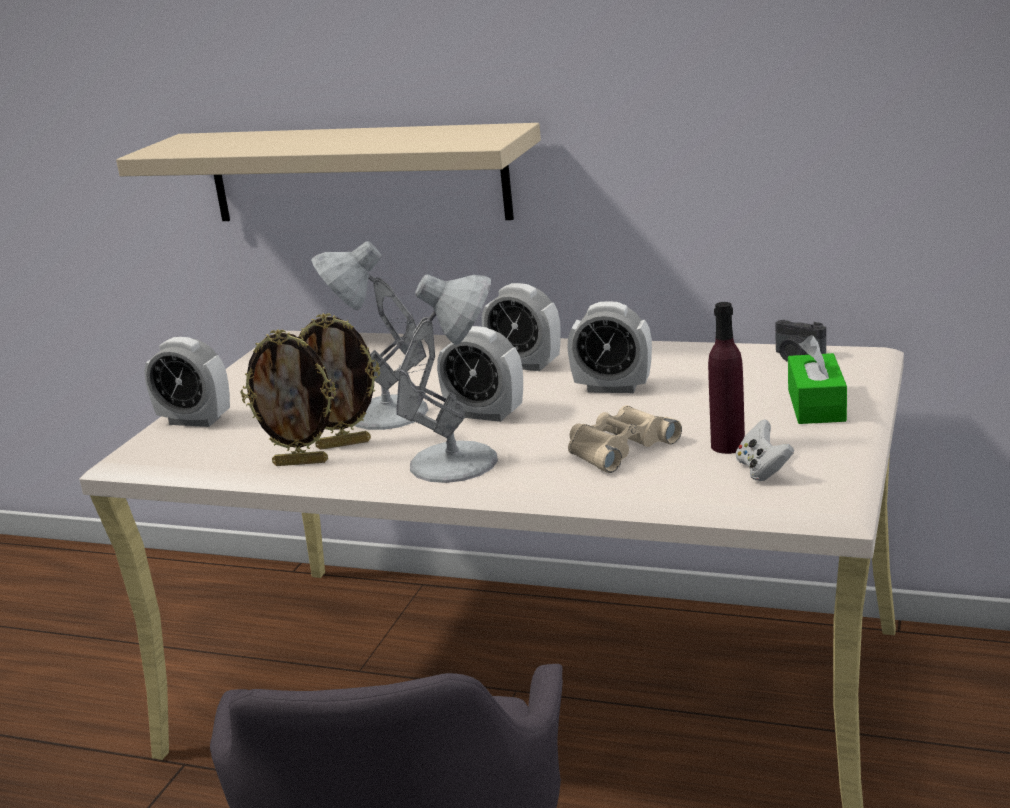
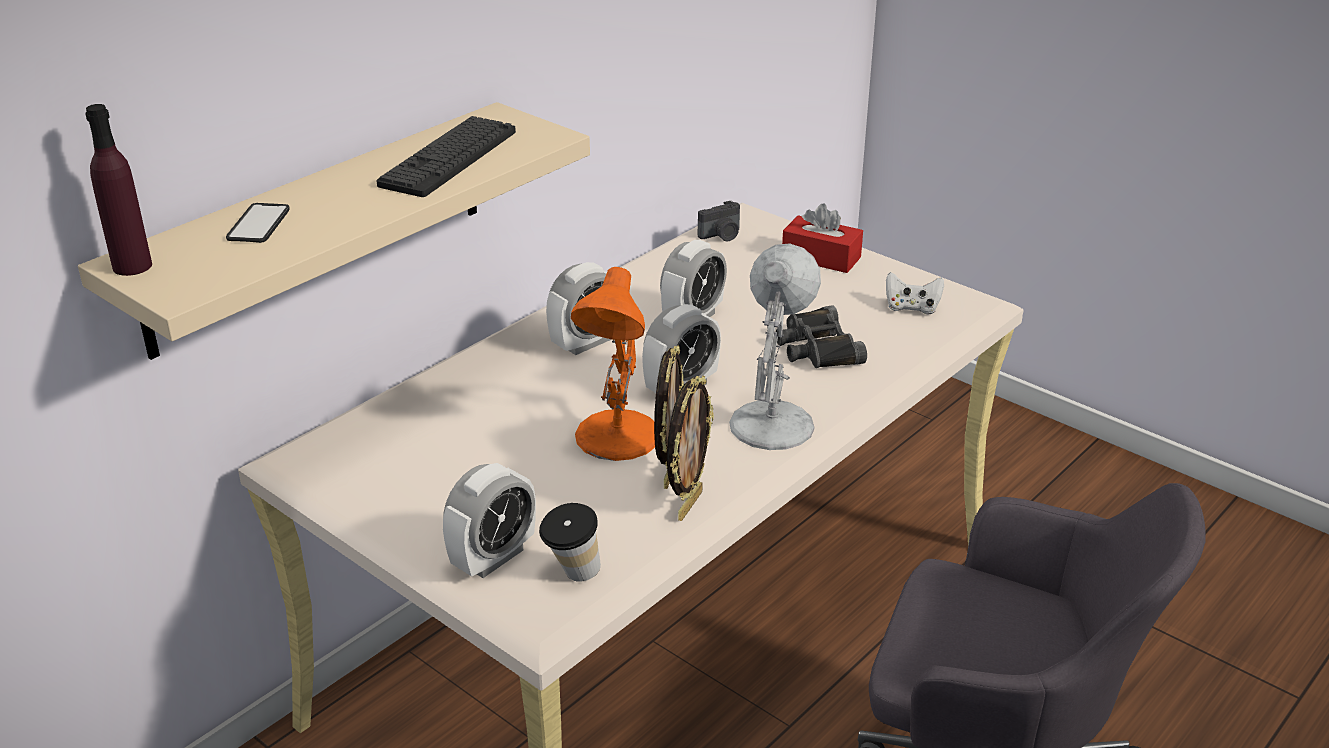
camera: 70 degrees left, 10 degrees up
(183, 449) = (572, 576): none -> cup
(257, 139) = (258, 224): none -> phone
(383, 414) = (617, 438): white table lamp -> orange table lamp
(409, 138) = (449, 158): none -> keyboard
(618, 447) = (817, 348): beige binoculars -> black binoculars
(727, 446) = (859, 307): purple bottle -> purple bottle (132, 266)
(816, 405) = (821, 257): green tissue box -> red tissue box

